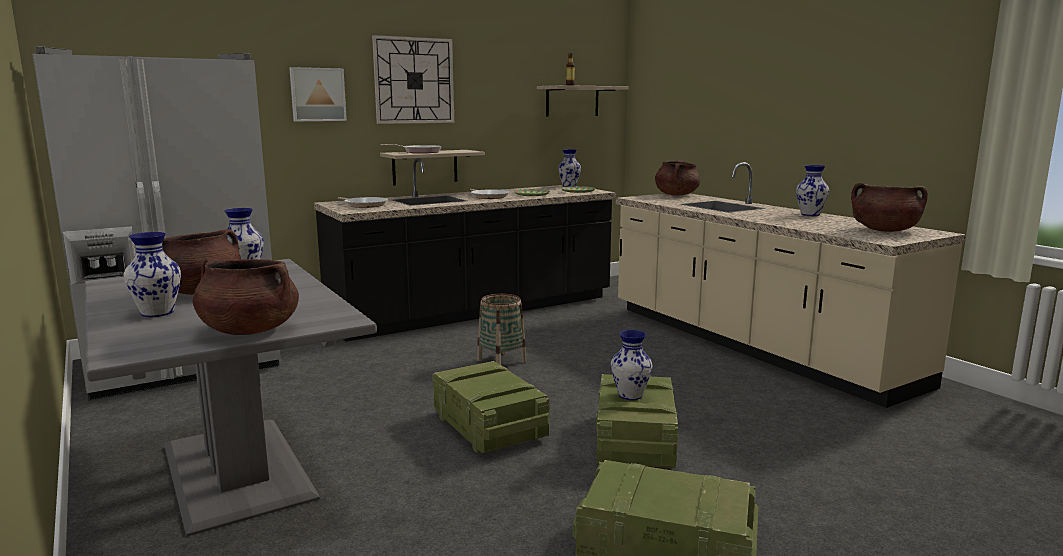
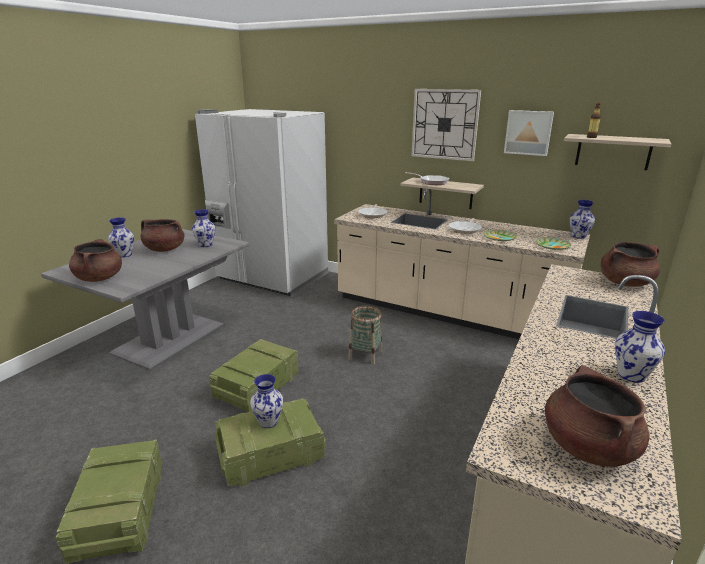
camera: 60 degrees right, 10 degrees up
(317, 94) = (375, 132): picture -> picture (528, 132)
(475, 311) = (447, 312): black counter -> beige counter

